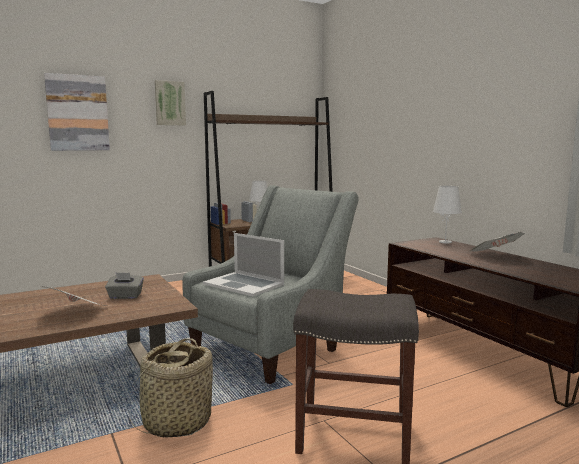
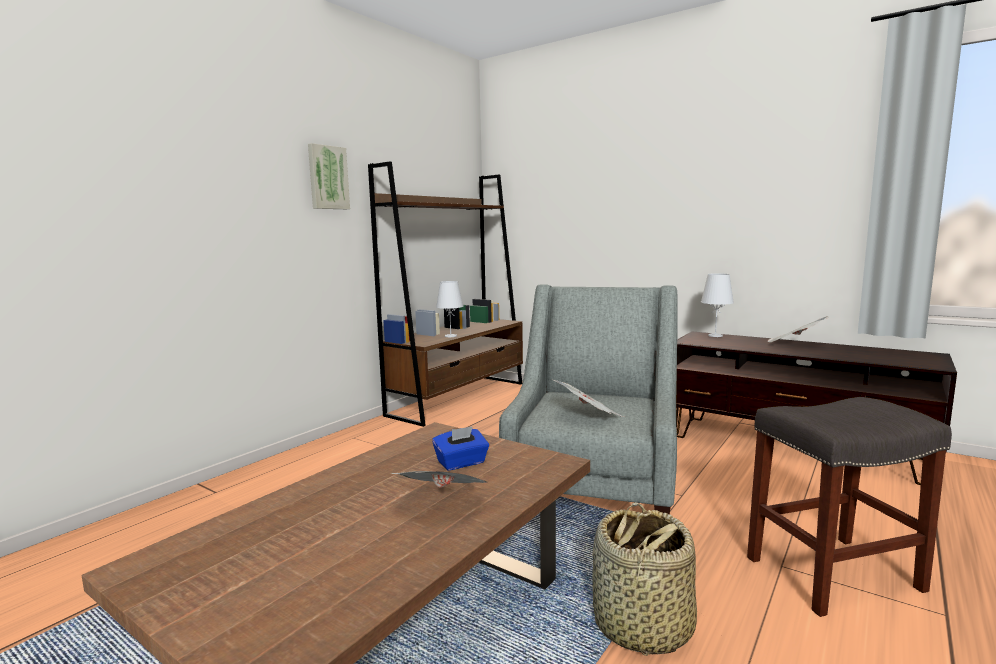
camera: 25 degrees left, 0 degrees up
(77, 113) = (206, 189): picture -> none
(125, 296) = (461, 463): grey tissue box -> blue tissue box
(244, 284) = (588, 416): laptop -> newspaper

